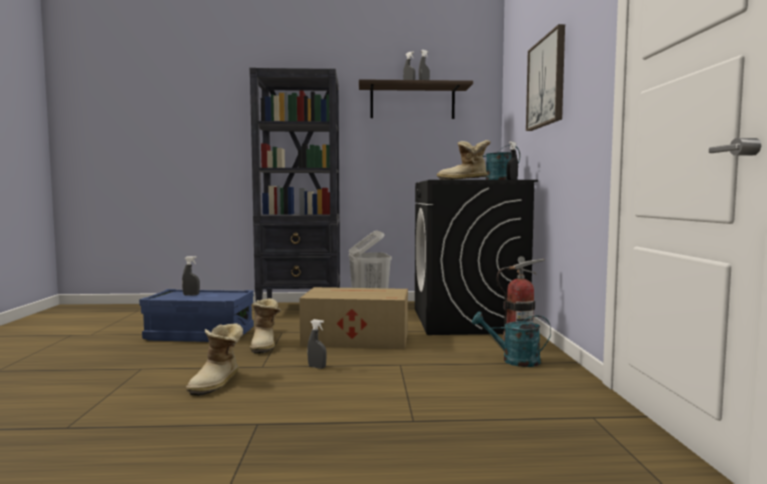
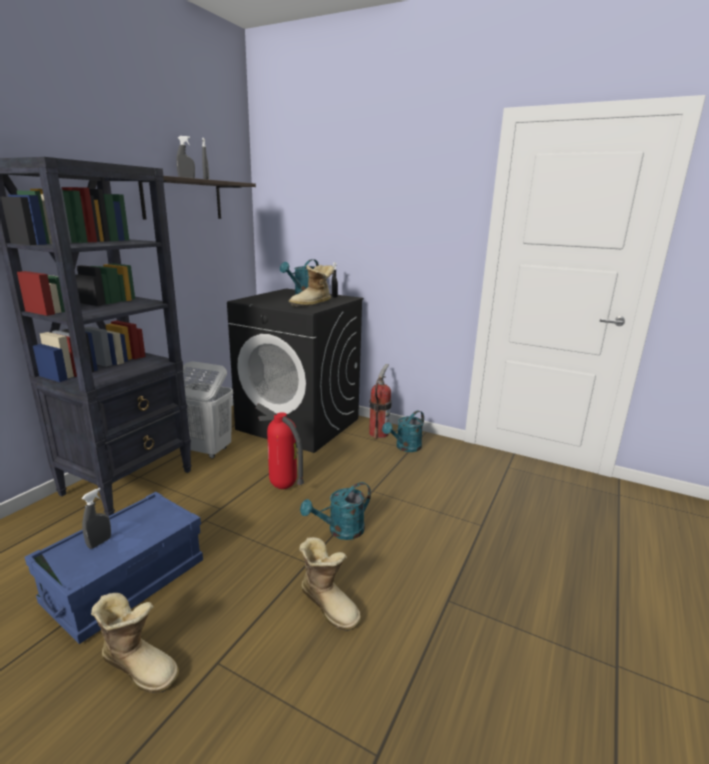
camera: 60 degrees left, 15 degrees up
(265, 345) = (238, 543): boot -> boot (140, 664)
(317, 367) = (340, 531): grey spray bottle -> turquoise watering can
(354, 338) = (282, 487): cardboard box -> fire extinguisher
(546, 82) = (368, 213): picture -> none

